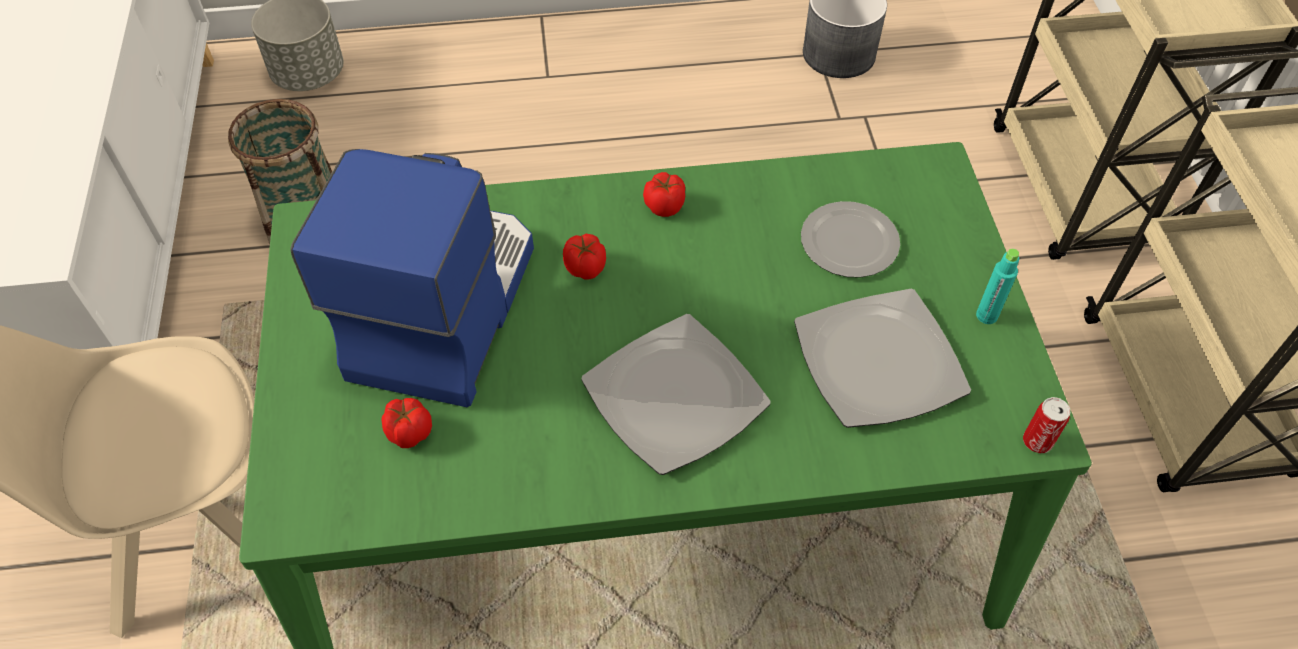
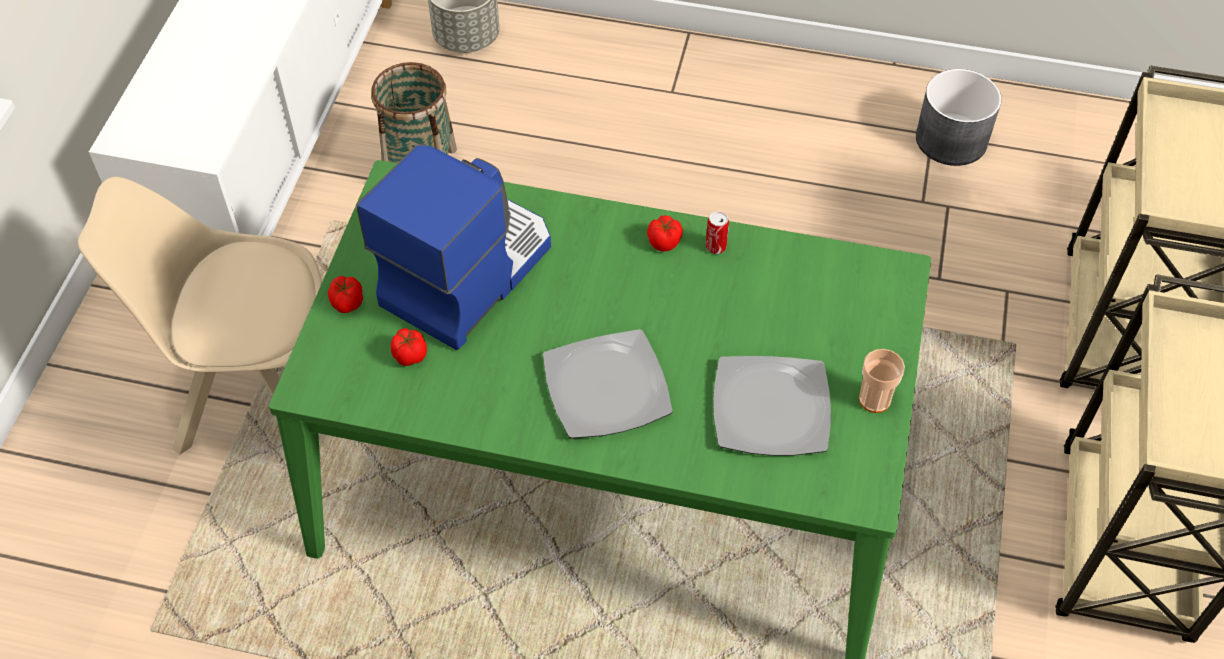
camera: 20 degrees right, 0 degrees up
(585, 268) = (583, 273): tomato -> tomato (347, 303)
(851, 242) = (796, 312): plate -> none
(986, 315) = (874, 399): turquoise bottle -> cup
(1037, 441) = (862, 502): can -> can (715, 247)

